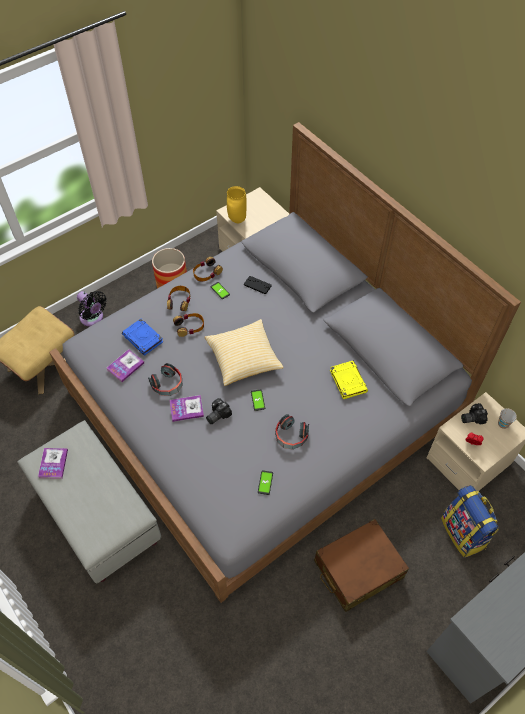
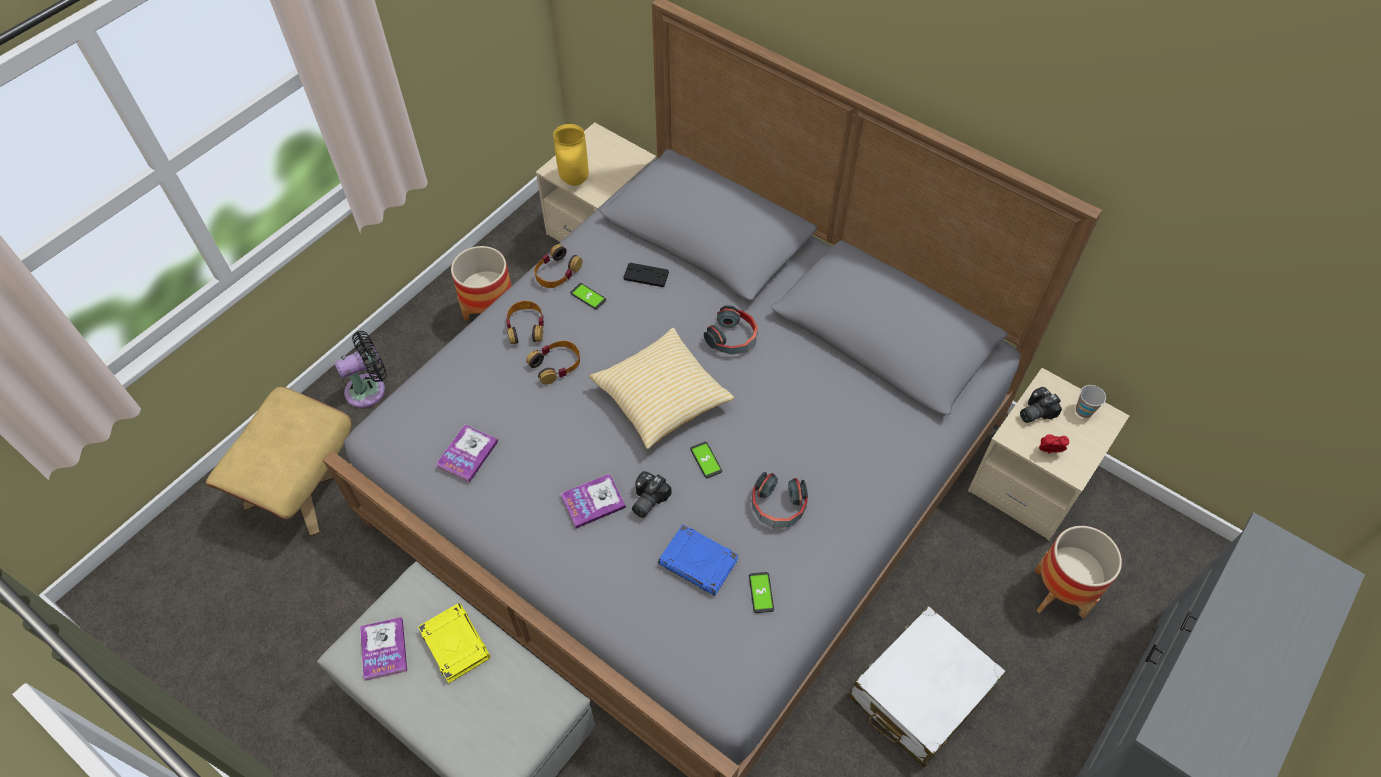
camera: 15 degrees left, 0 degrees up
(93, 318) = (369, 389): black fan -> black fan turned 60 degrees counterclockwise
(143, 339) = (484, 402): blue book -> blue book (699, 562)
(168, 384) = (549, 468): headphones -> headphones (733, 338)
(347, 381) = (838, 397): yellow book -> yellow book (454, 644)
(358, 569) = (920, 693): brown suitcase -> white suitcase
(464, 533) = (1059, 593): backpack -> planter

